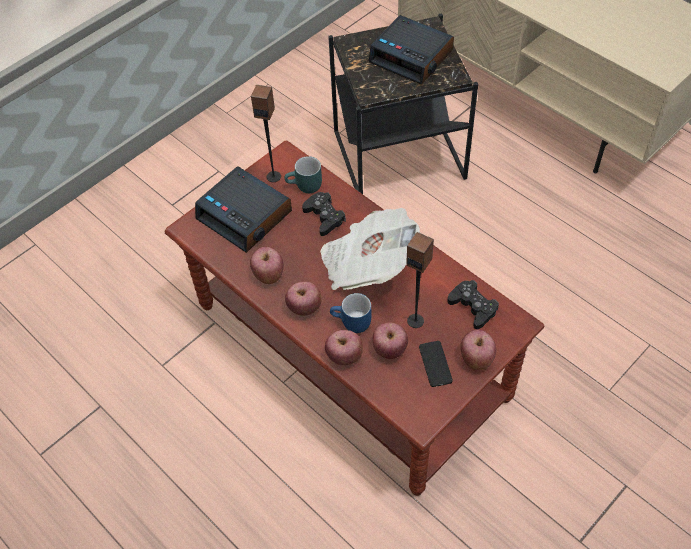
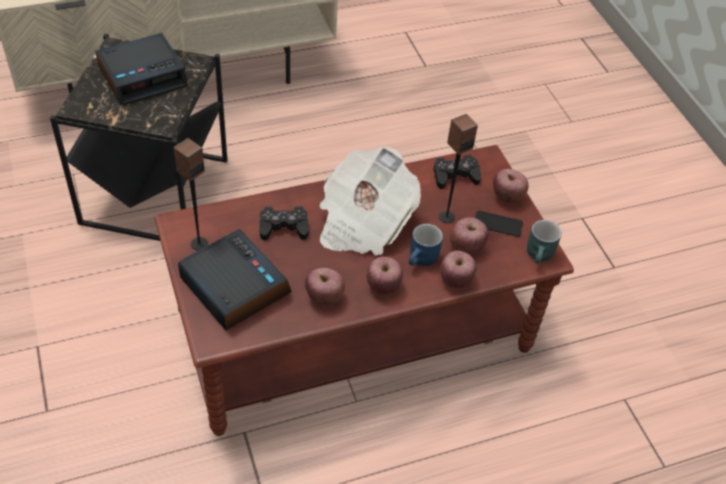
camera: 70 degrees left, 5 degrees down
(245, 215) = (233, 286): alarm clock -> alarm clock turned 105 degrees counterclockwise
(305, 187) = (234, 225): turquoise mug -> turquoise mug (541, 256)

